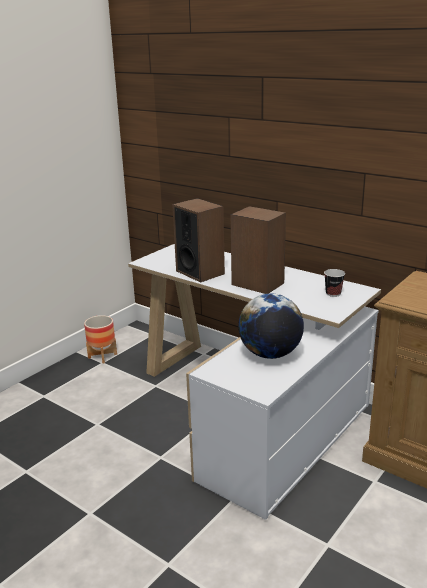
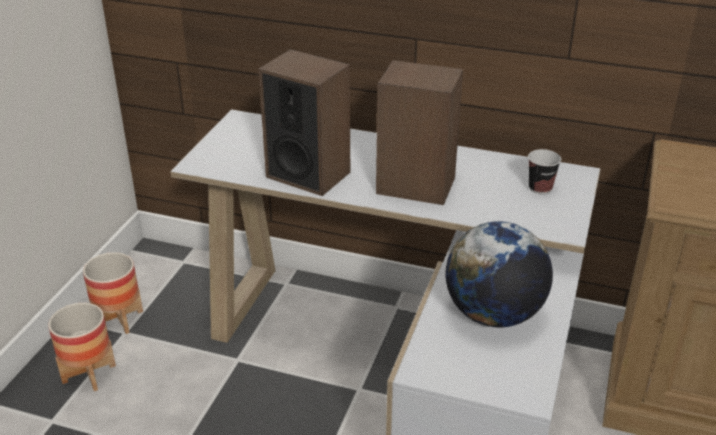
camera: 20 degrees left, 10 degrees up
(73, 378) = (89, 373): none -> planter

